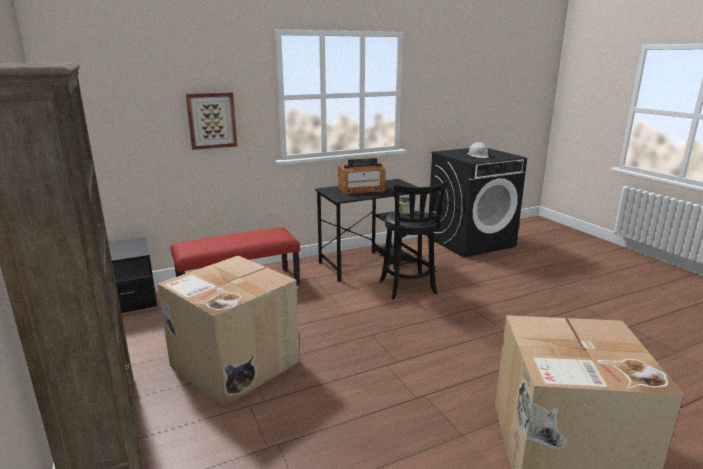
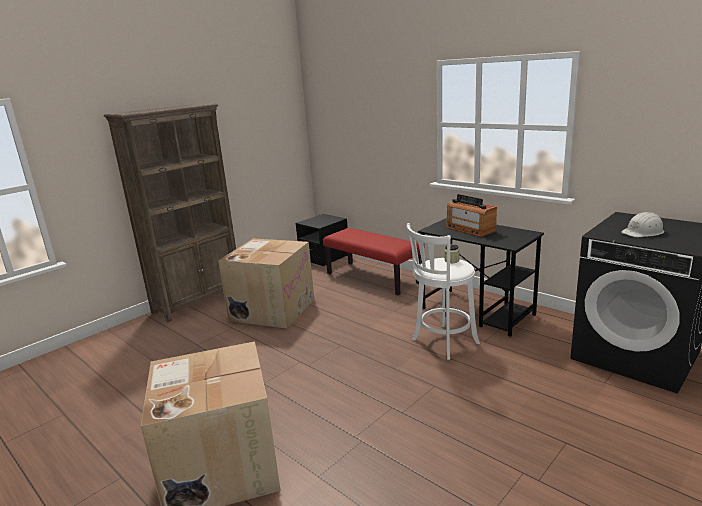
camera: 70 degrees right, 0 degrees up
(211, 120) = (388, 139): picture -> none
(408, 289) = (442, 343): black stool -> white stool

